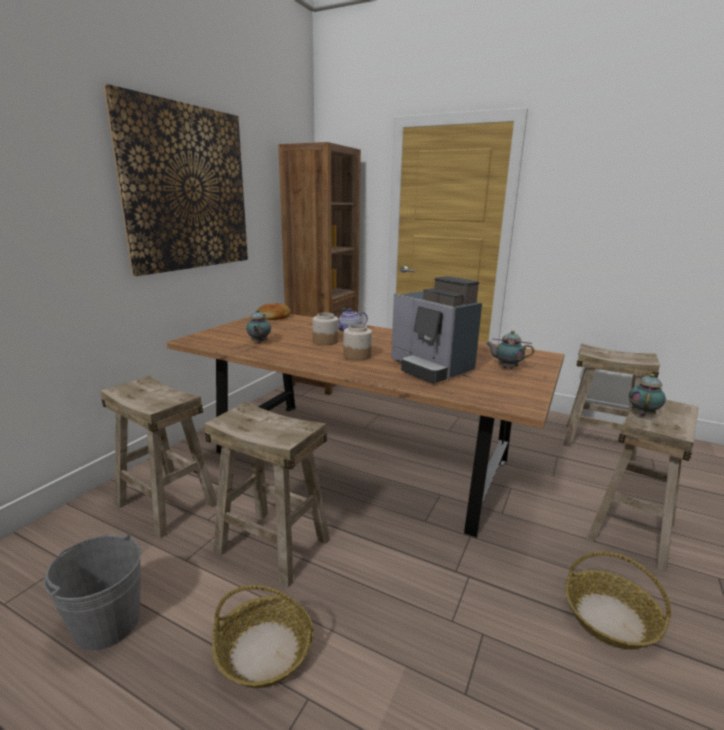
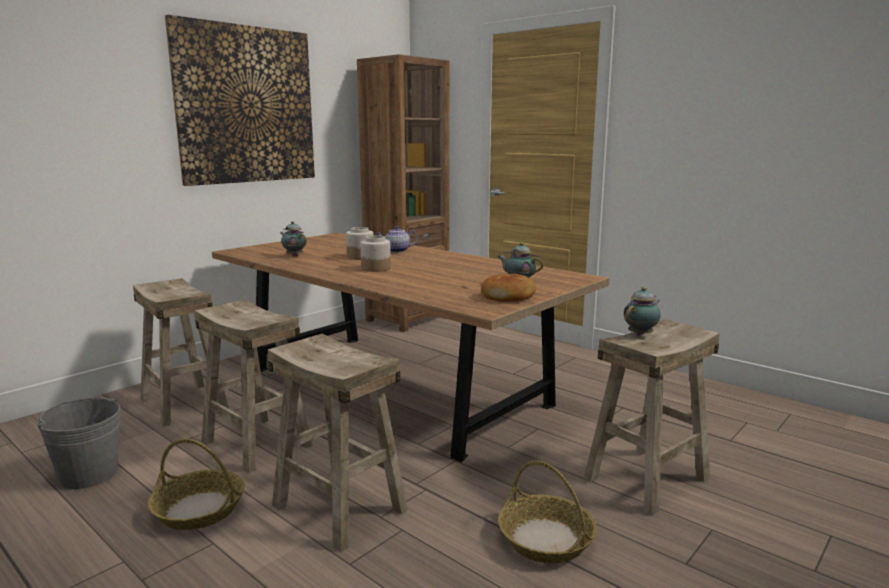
camera: 15 degrees right, 5 degrees down
(259, 343) = (294, 255): teapot -> teapot turned 120 degrees clockwise
(274, 317) = (336, 238): bread -> bread (509, 297)
(430, 368) = (436, 280): coffee machine -> none
(598, 442) = (690, 399): beige stool -> beige stool (338, 508)

